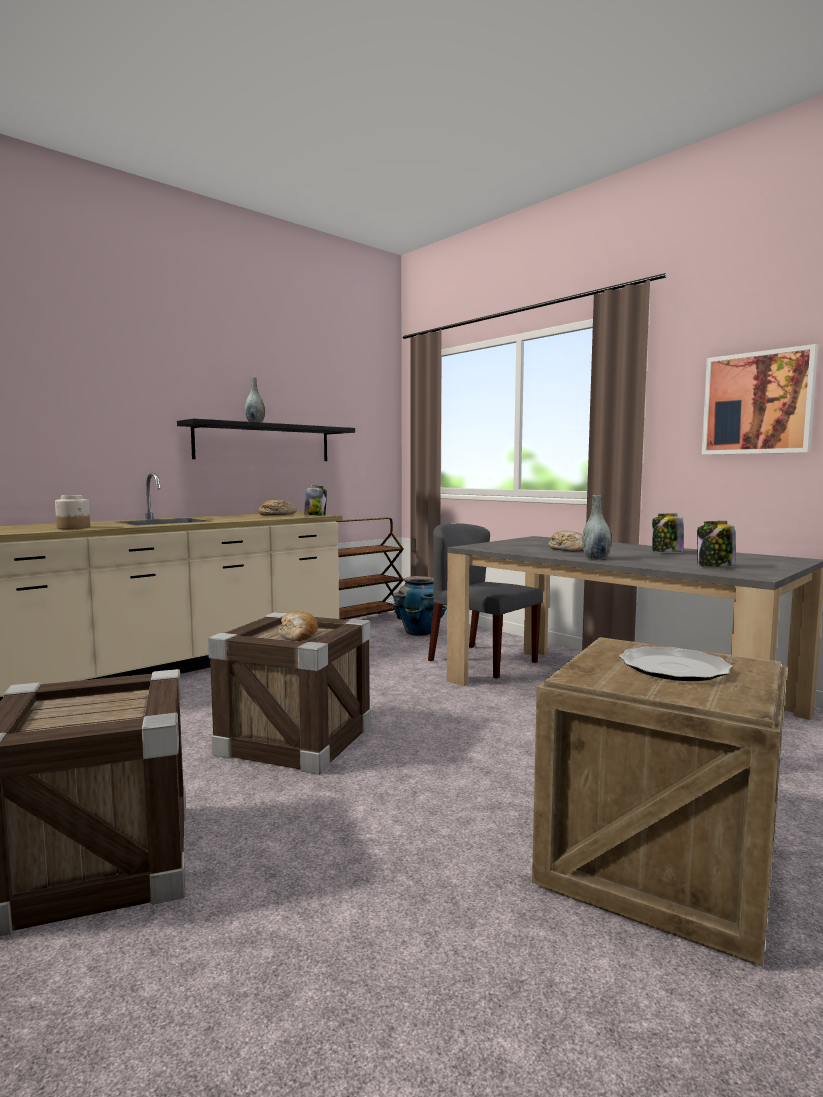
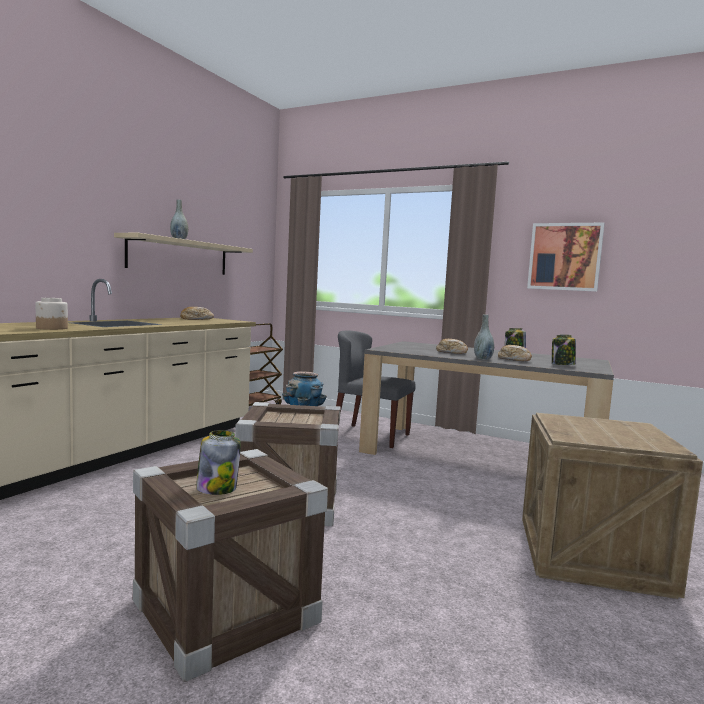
camera: 20 degrees left, 0 degrees up
(264, 443) = (179, 256): black shelf -> beige shelf
(298, 636) = (297, 420): bread -> bread (514, 359)
(315, 515) = (232, 321): jar -> jar (217, 488)
(674, 668) = (607, 429): plate -> none

